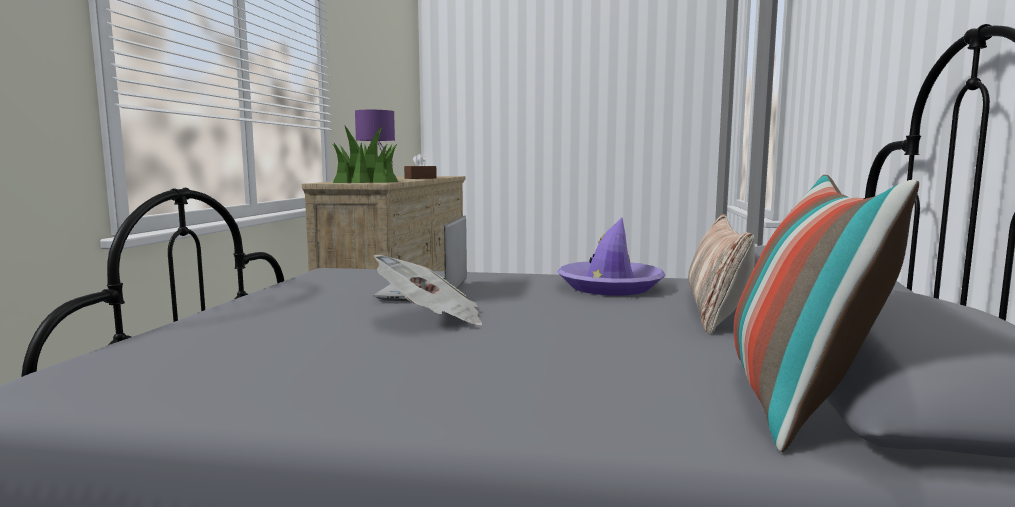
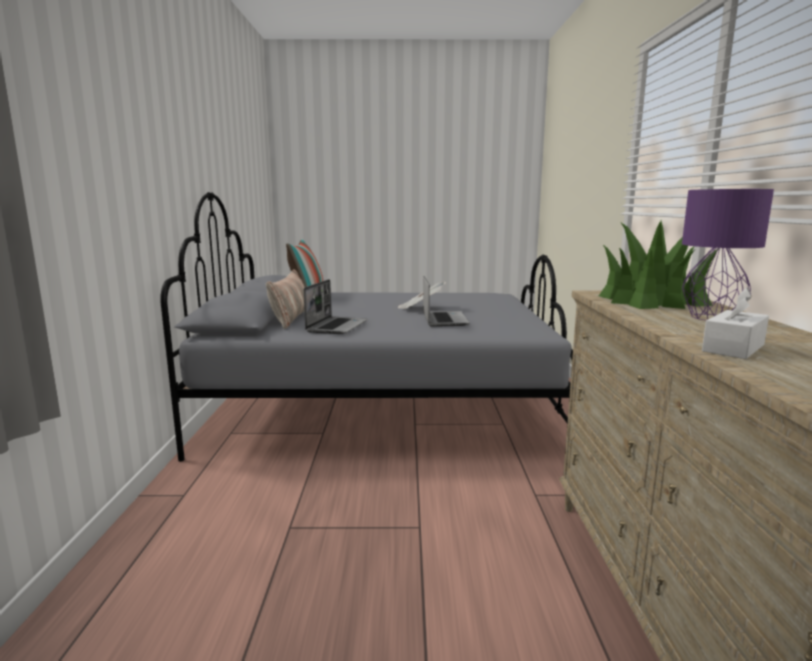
camera: 170 degrees right, 5 degrees up
(420, 178) = (733, 348): brown tissue box -> white tissue box
(610, 287) = (337, 326): purple hat -> laptop

